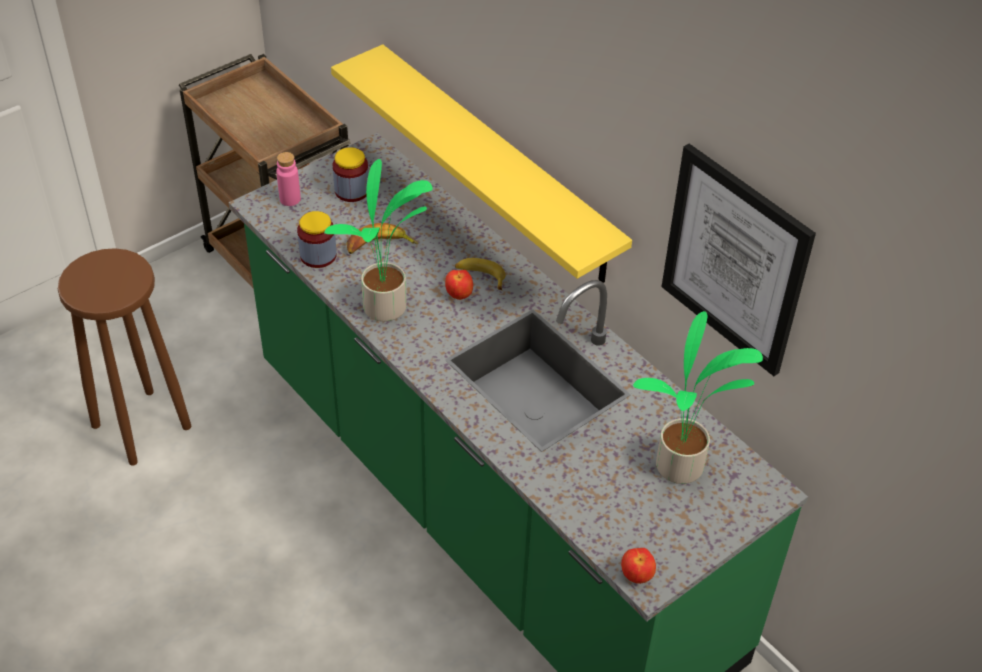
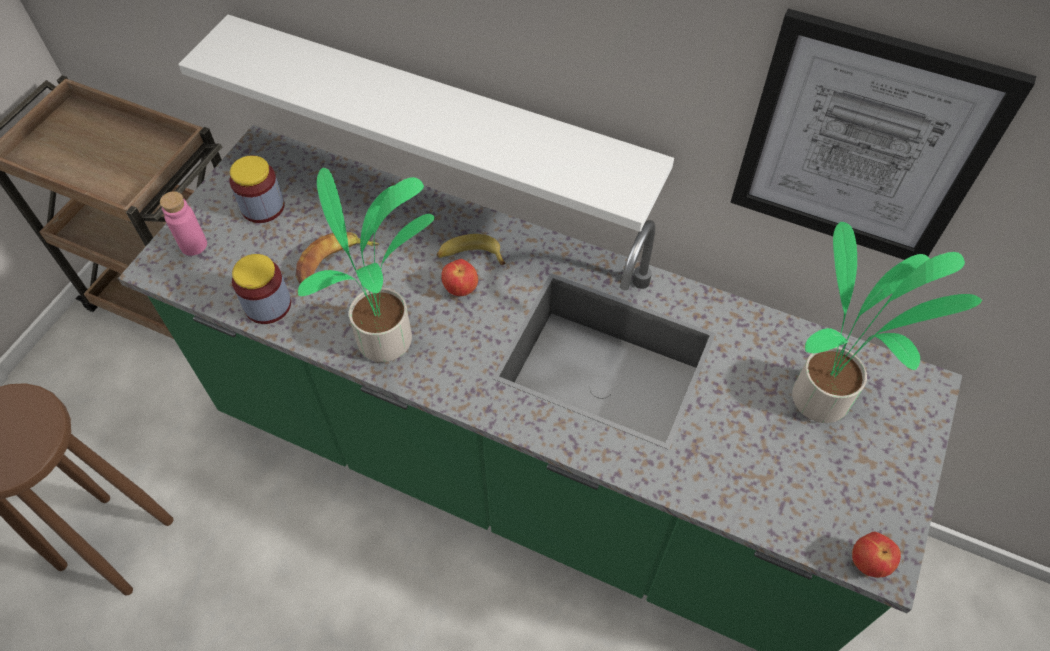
camera: 25 degrees left, 10 degrees up
(497, 164) = (440, 117): yellow shelf -> white shelf

